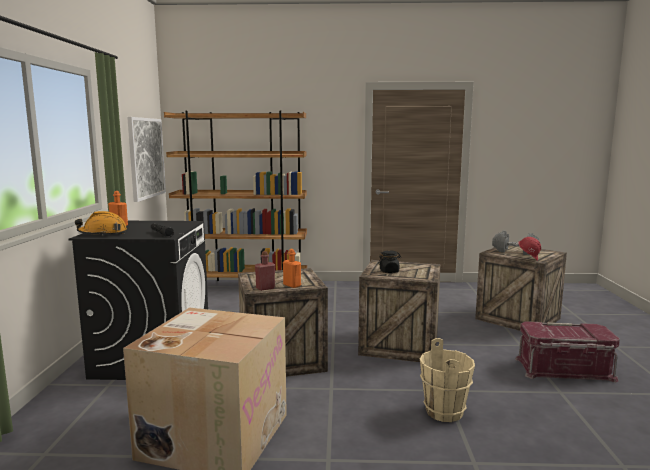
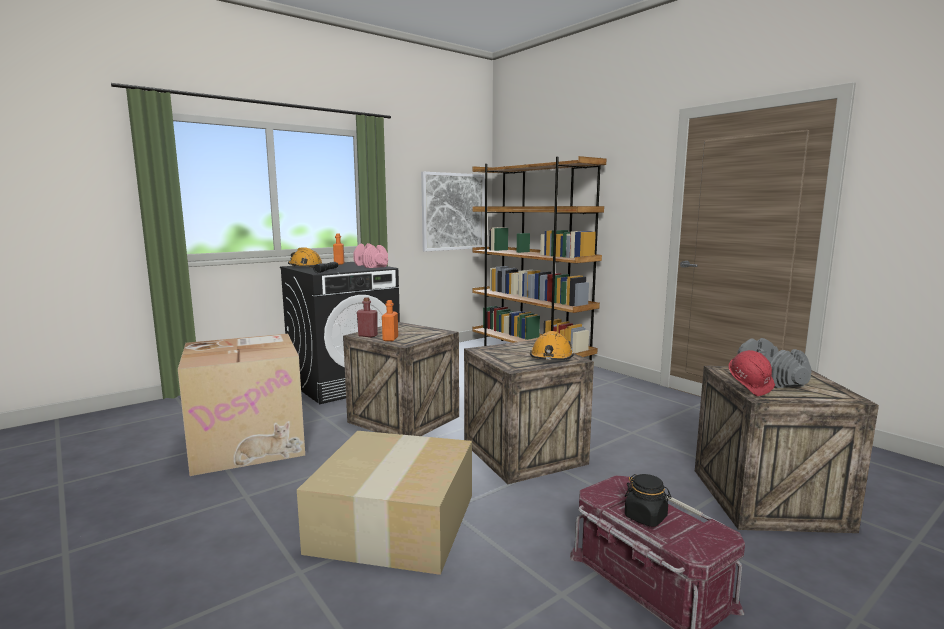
camera: 50 degrees right, 0 degrees up
(167, 223) = (370, 266): none -> pink dumbbell
(389, 271) = (508, 352): black jar -> black jar (646, 517)
(420, 268) = (551, 358): none -> orange hard hat
(445, 412) = (395, 524): beige bucket -> cardboard box

